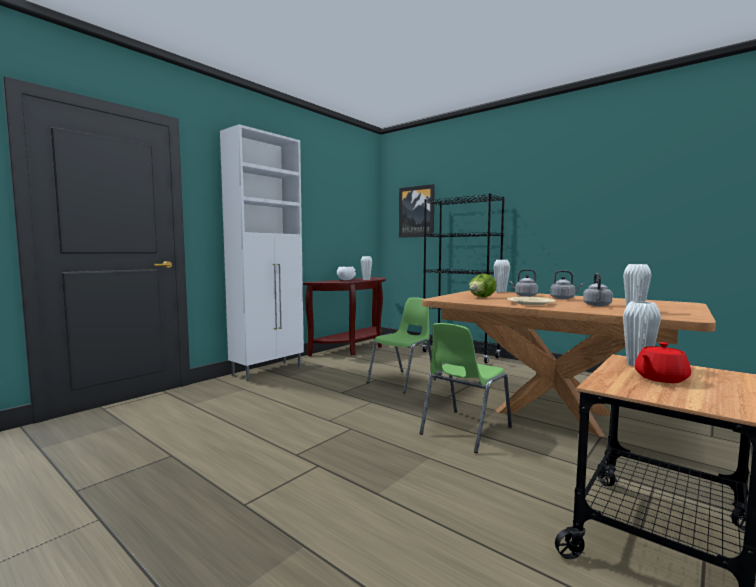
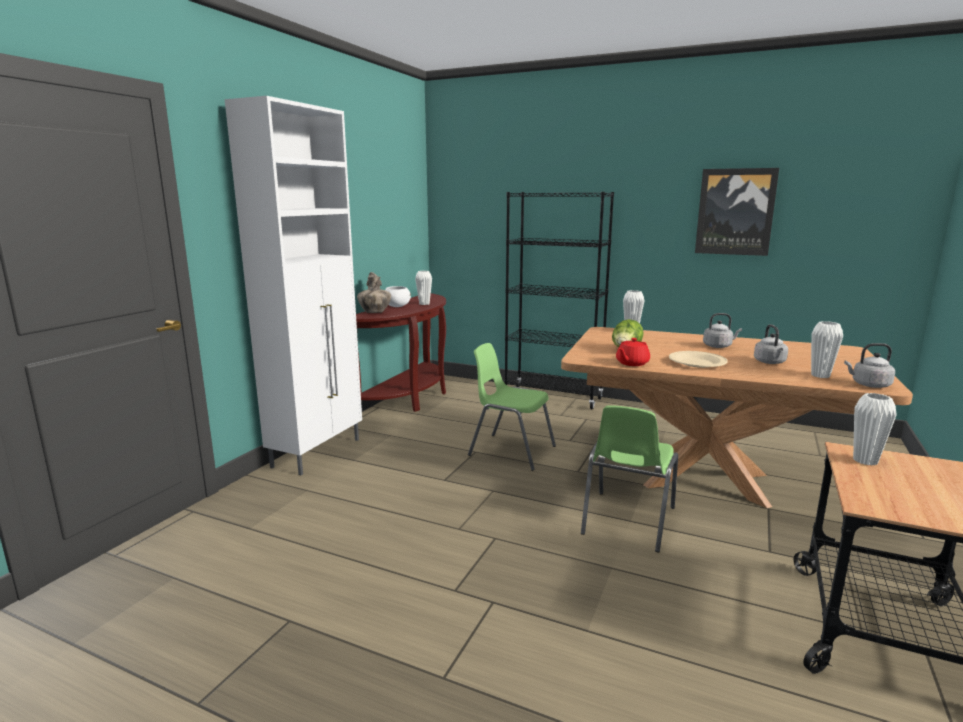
camera: 15 degrees left, 10 degrees up
(326, 281) = (374, 313): none -> vase
(403, 381) = (510, 451): green chair -> green chair turned 90 degrees counterclockwise
(416, 212) = (485, 202): picture -> picture (735, 212)
(524, 296) = (669, 342): grey kettle -> grey kettle (868, 385)
(660, 378) = (903, 484): red teapot -> red teapot (631, 363)

